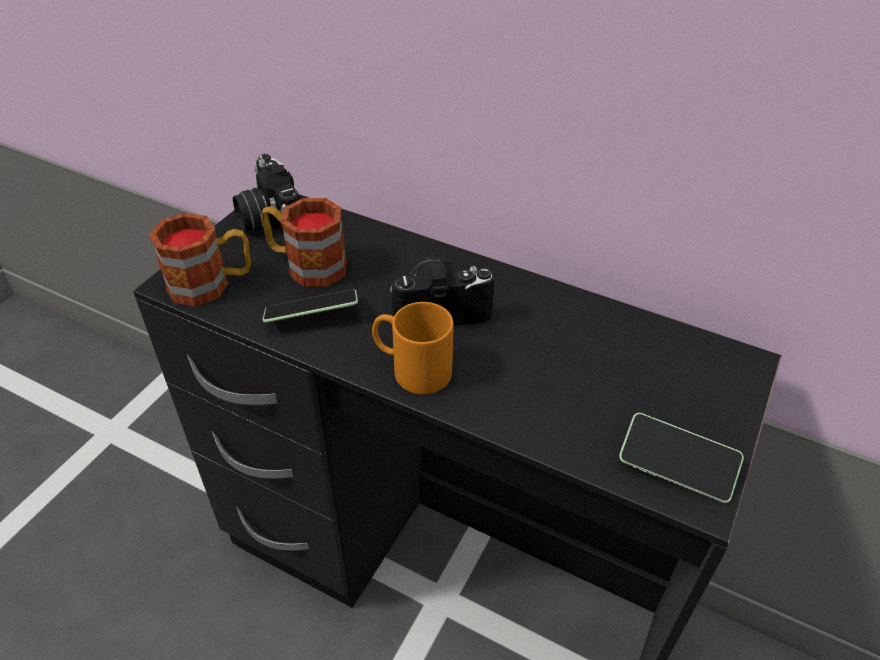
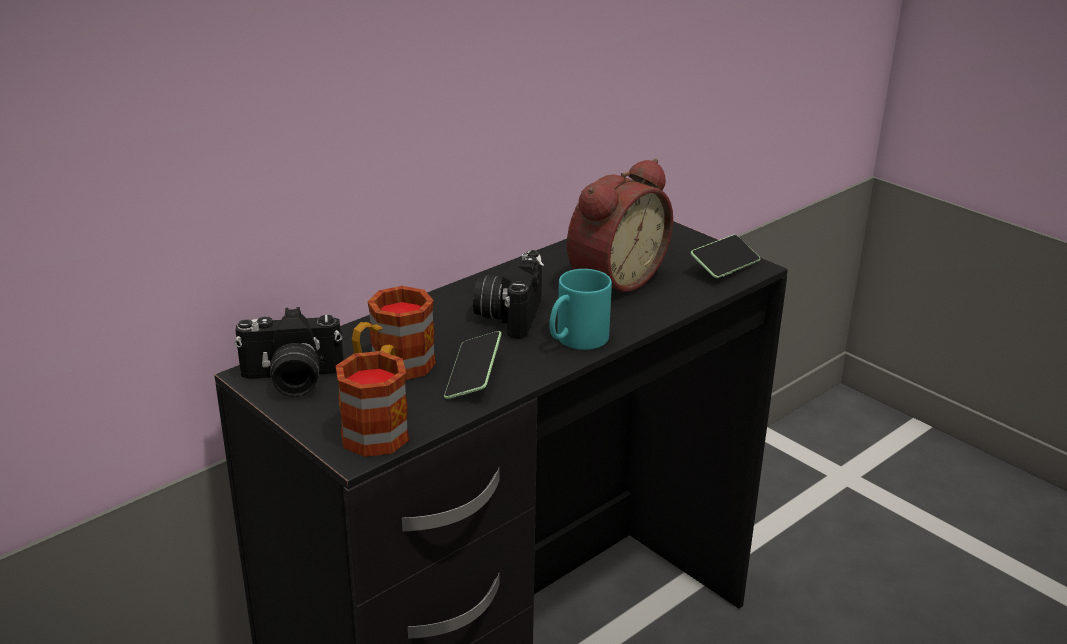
camera: 70 degrees left, 15 degrees down
(411, 369) = (575, 341): orange mug -> turquoise mug
(568, 367) = (612, 279): none -> alarm clock

